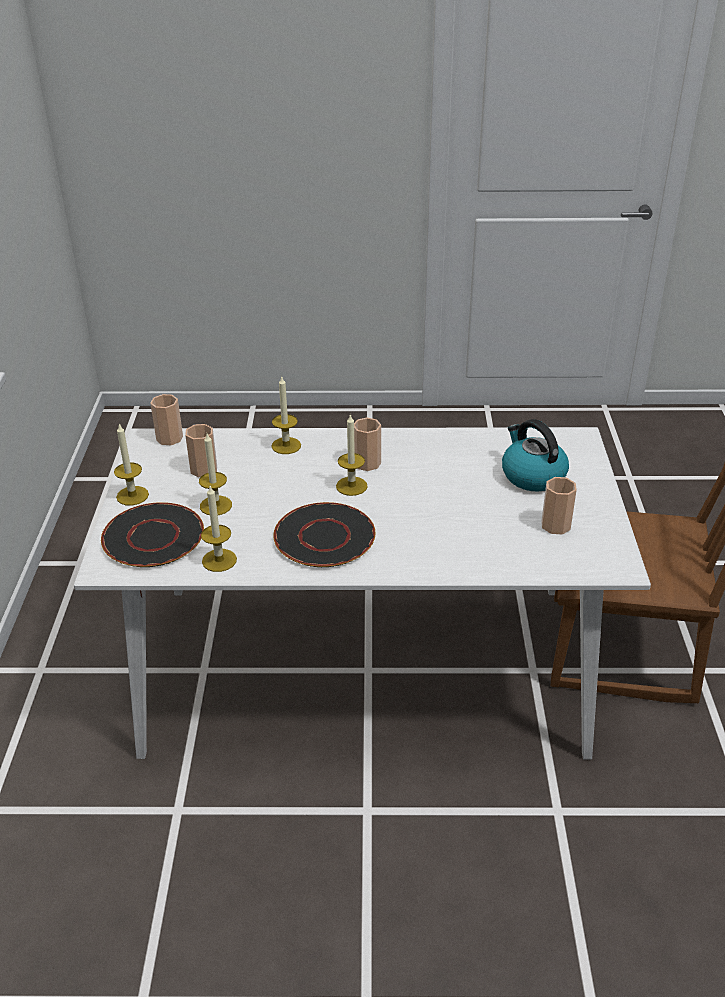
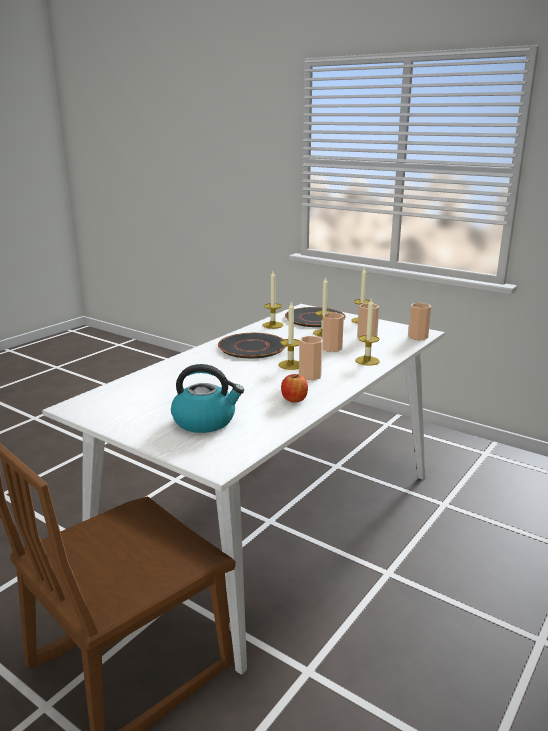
camera: 125 degrees right, 15 degrees down
(432, 451) = (294, 399): none -> apple
(555, 525) = (143, 405): cup -> cup (332, 348)

